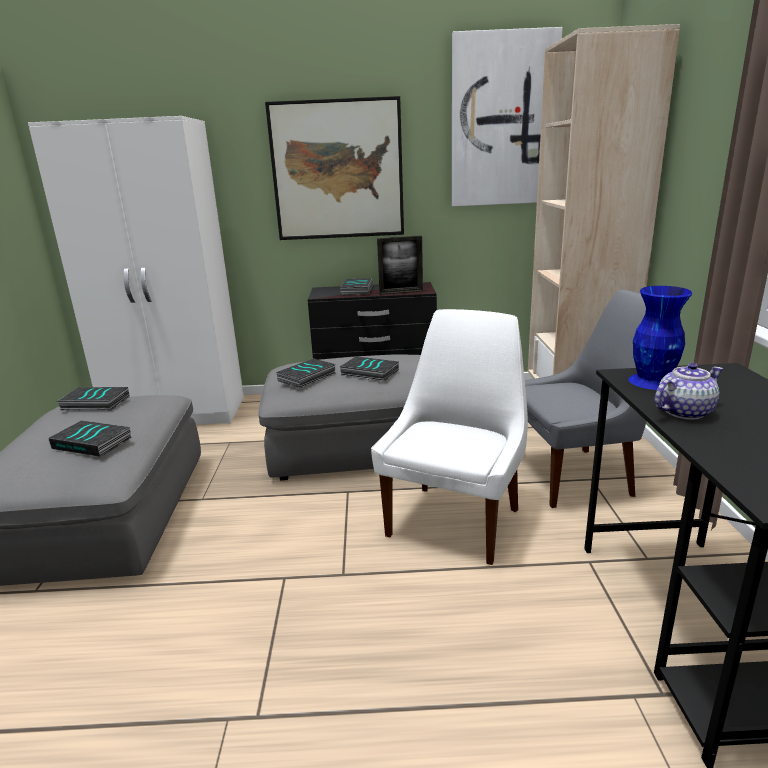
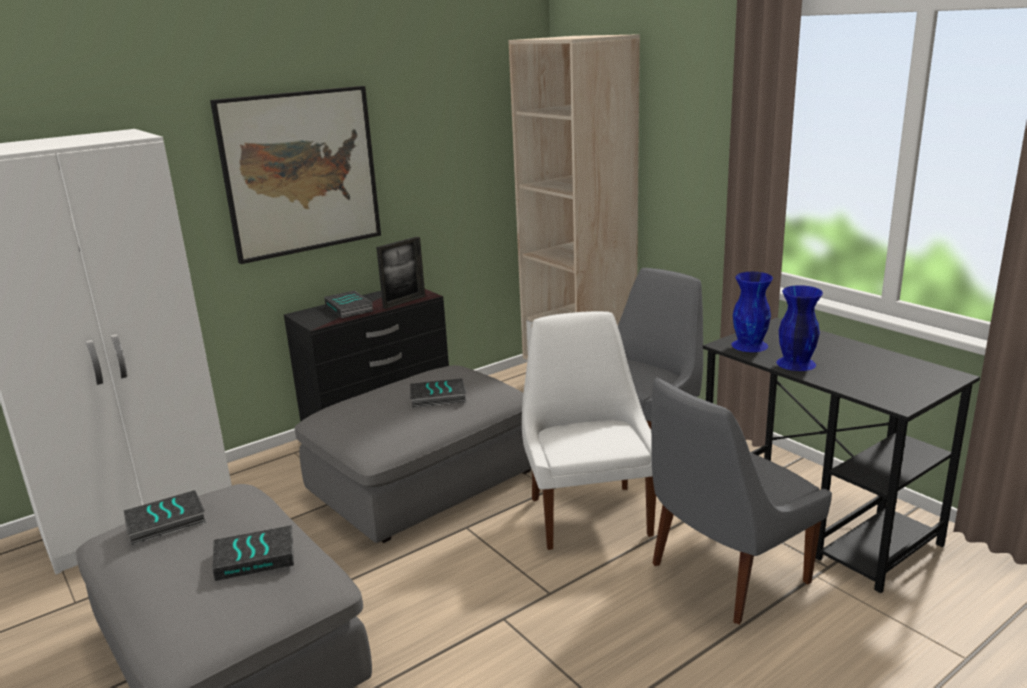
camera: 35 degrees left, 0 degrees up
(307, 377) = (380, 420): book -> none
(503, 121) = (463, 105): picture -> none
(522, 639) = (724, 575): none -> grey chair
(683, 412) = (795, 363): teapot -> blue vase

